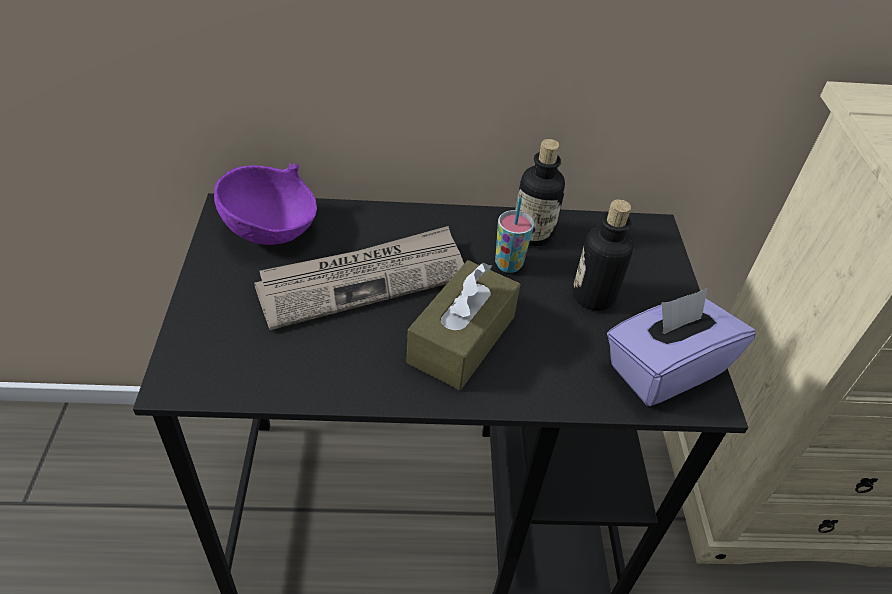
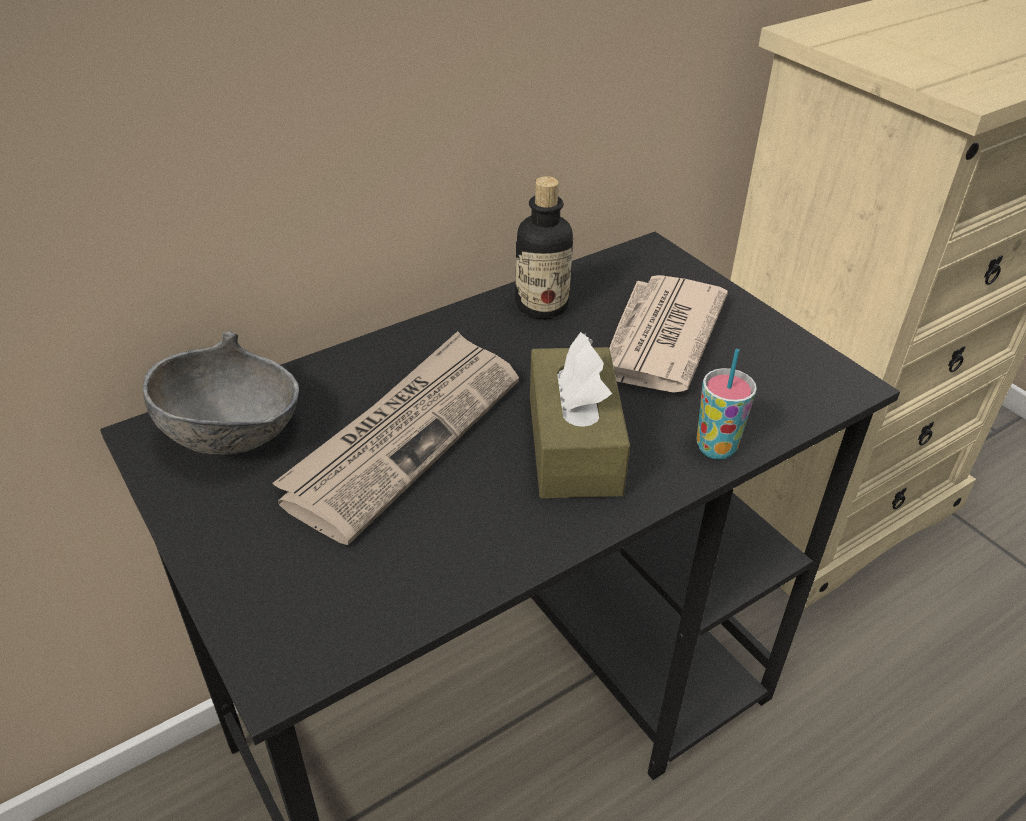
camera: 30 degrees left, 5 degrees down
(271, 231) = (235, 434): purple bowl -> grey bowl
(508, 265) = (547, 347): cup -> cup (716, 448)
(593, 296) = (659, 339): bottle -> newspaper
(664, 369) = (786, 375): purple tissue box -> none

